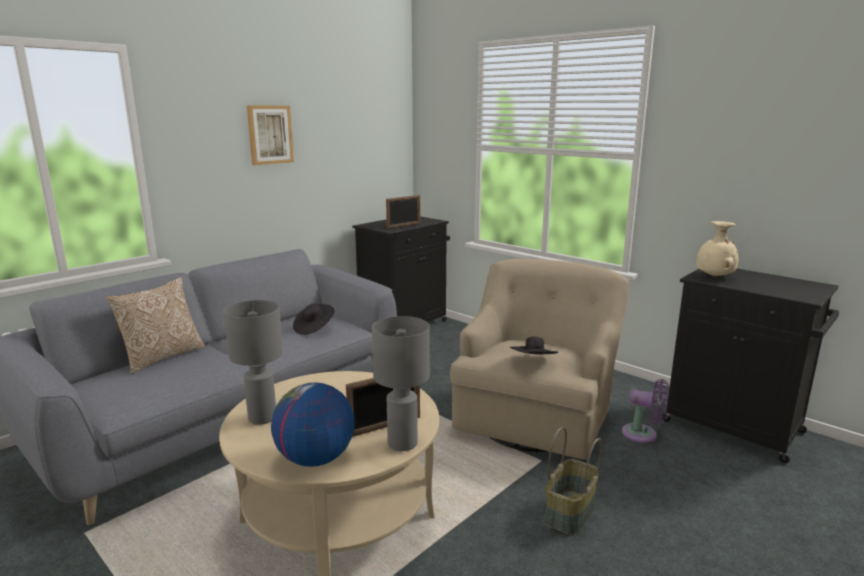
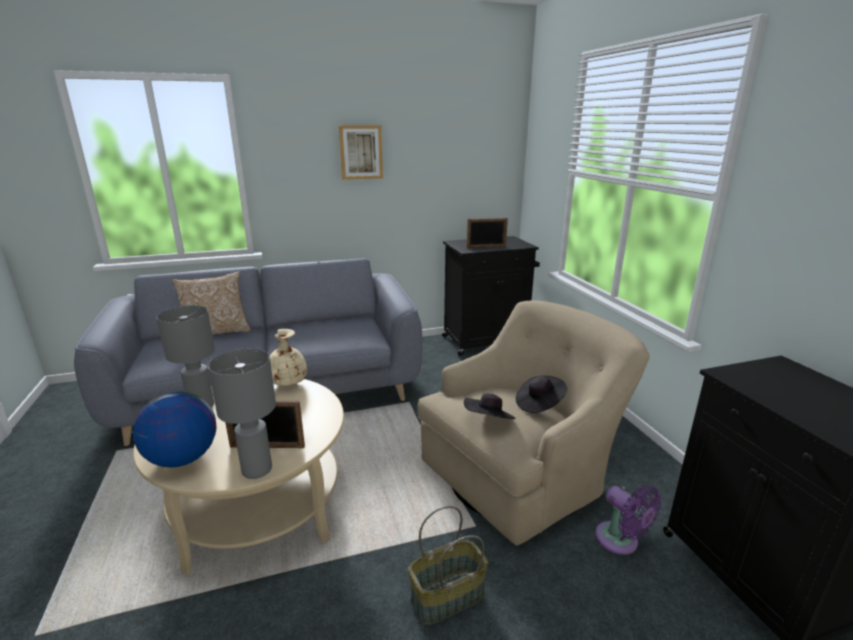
camera: 30 degrees right, 5 degrees up
(314, 328) = (341, 332): black hat -> black hat (539, 404)
(714, 276) = (758, 377): beige vase -> beige vase (288, 384)

